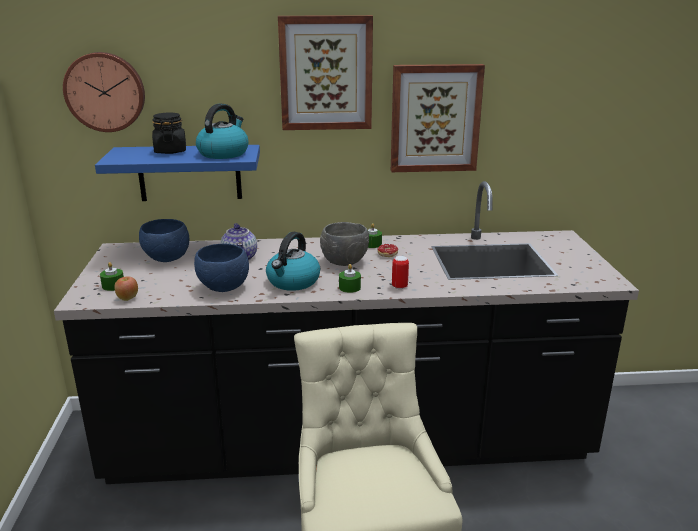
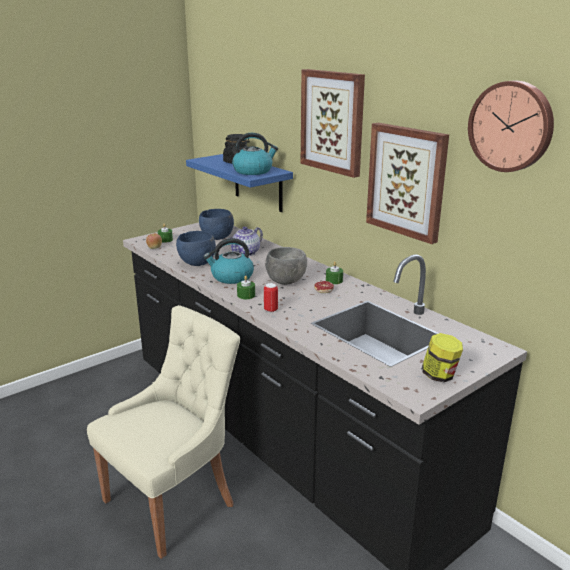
camera: 55 degrees right, 0 degrees up
(105, 92) = (225, 114): wall clock -> wall clock (511, 126)
(587, 265) = (439, 376): none -> jar

